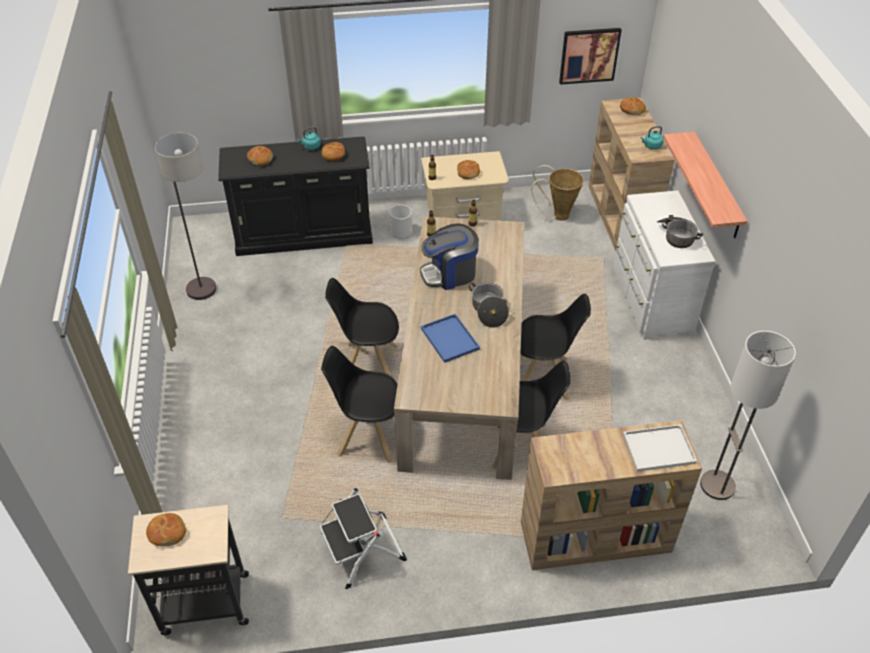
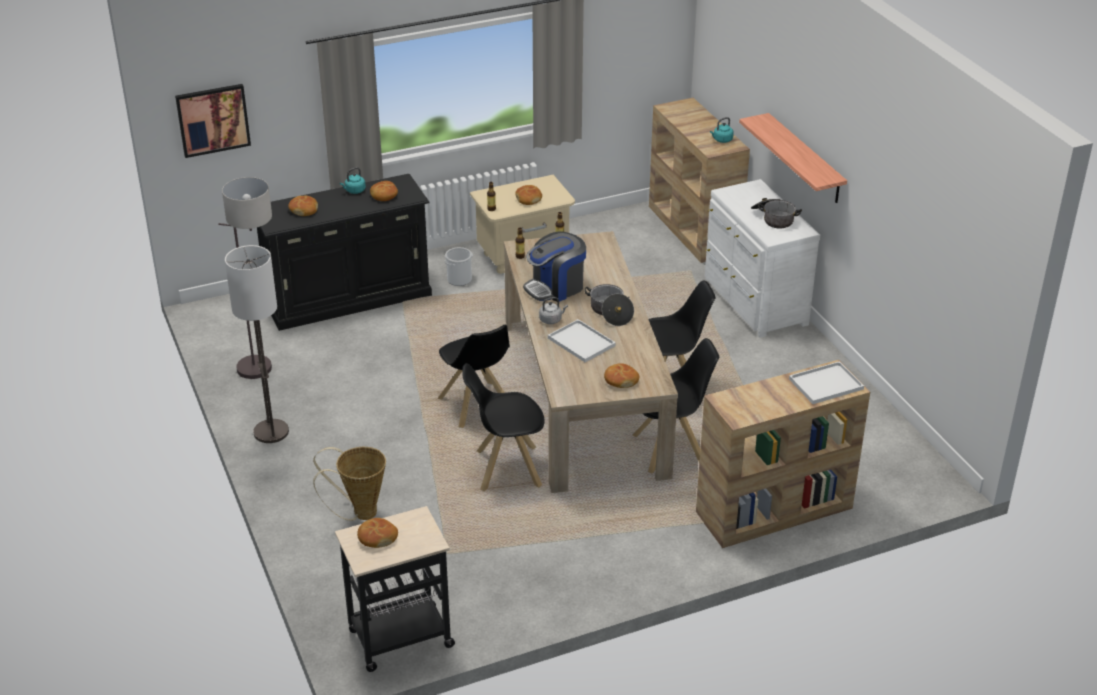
camera: 15 degrees left, 10 degrees down
(362, 548) = (544, 563): step ladder -> none
(367, 363) = (477, 406): black chair -> black chair turned 105 degrees counterclockwise
(432, 309) = (551, 320): none -> grey kettle
(451, 339) = (582, 342): blue tray -> white tray
(557, 215) = (625, 239): basket -> basket (359, 513)
(589, 55) = (634, 58): picture -> picture (213, 120)
(631, 110) = (688, 110): bread -> bread (621, 380)
(717, 485) = (877, 447): floor lamp -> floor lamp (271, 432)

